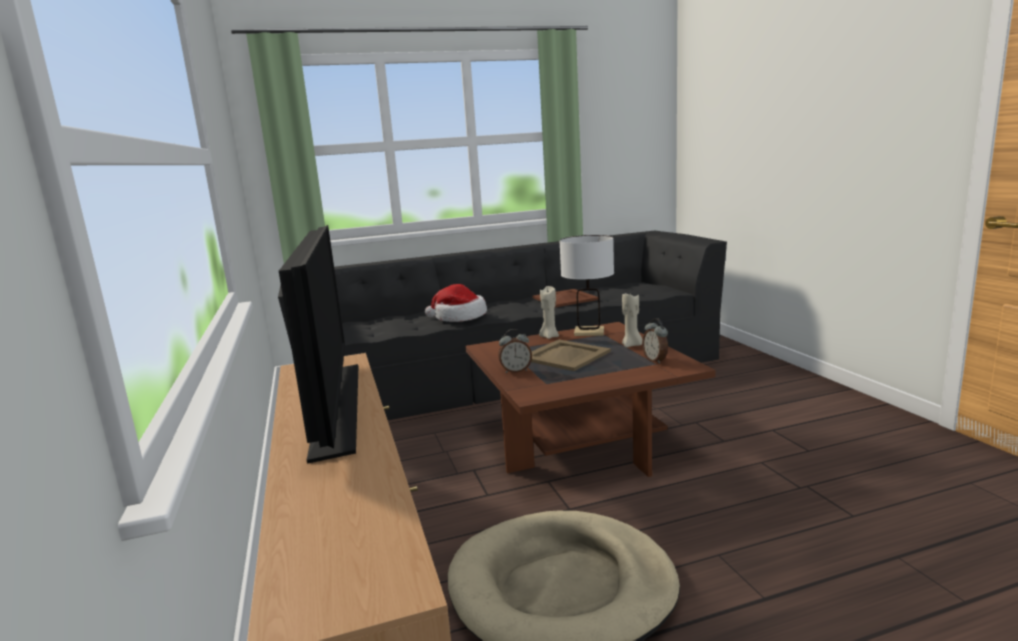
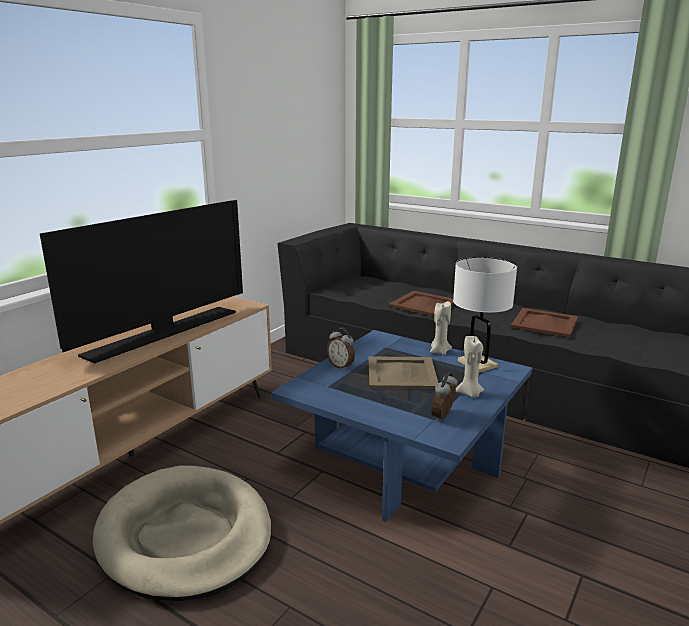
camera: 50 degrees right, 5 degrees up
(459, 317) = (422, 304): hat -> brown tray
(581, 441) = (404, 461): brown coffee table -> blue coffee table

